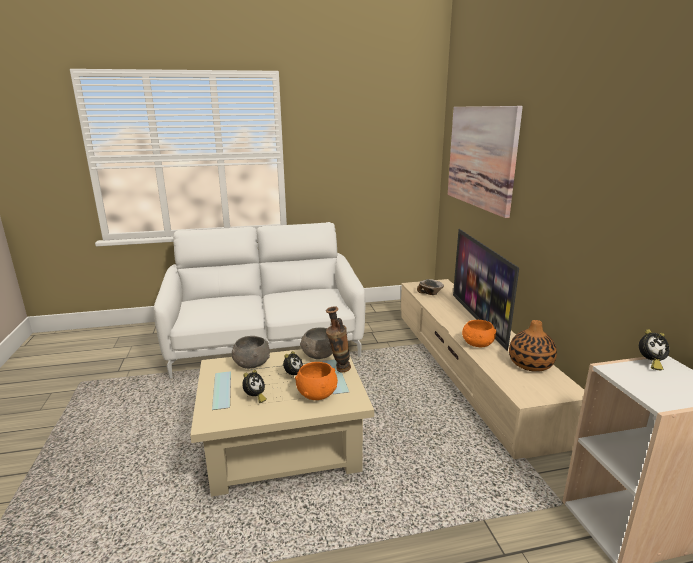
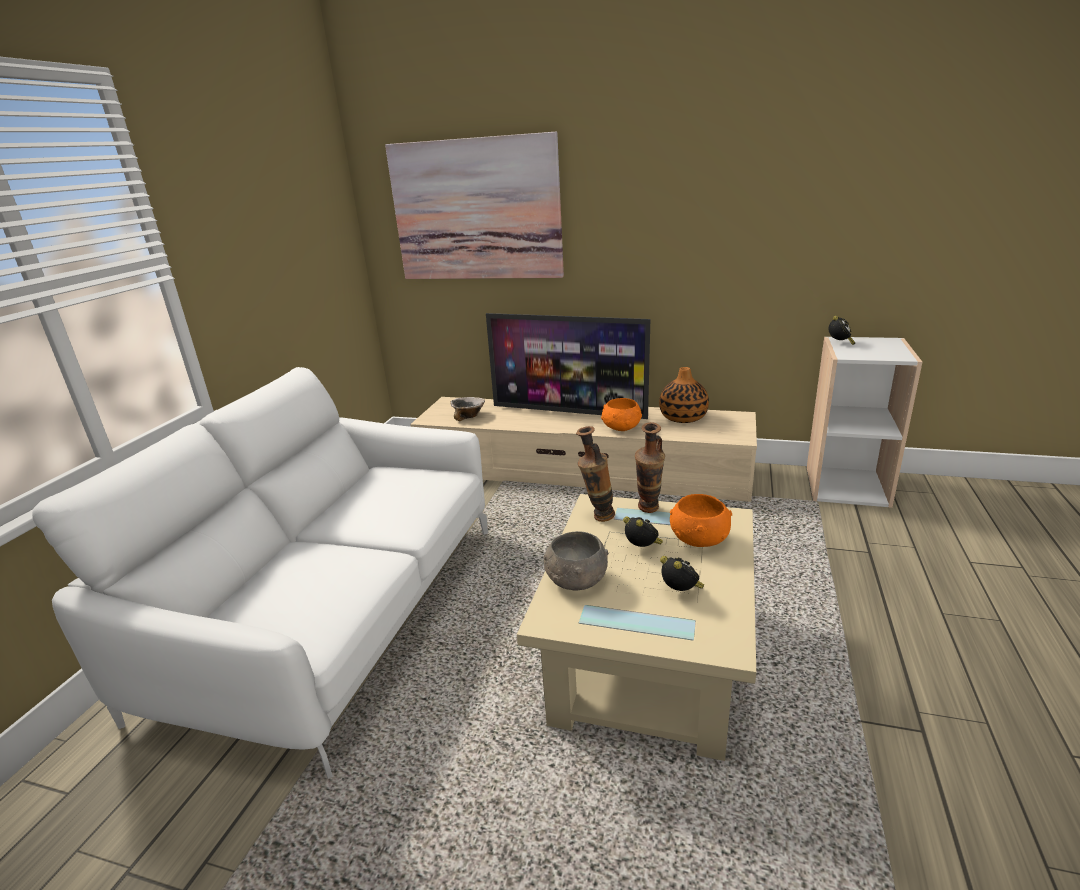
camera: 60 degrees left, 5 degrees up
(319, 355) = (597, 517): grey bowl -> vase

